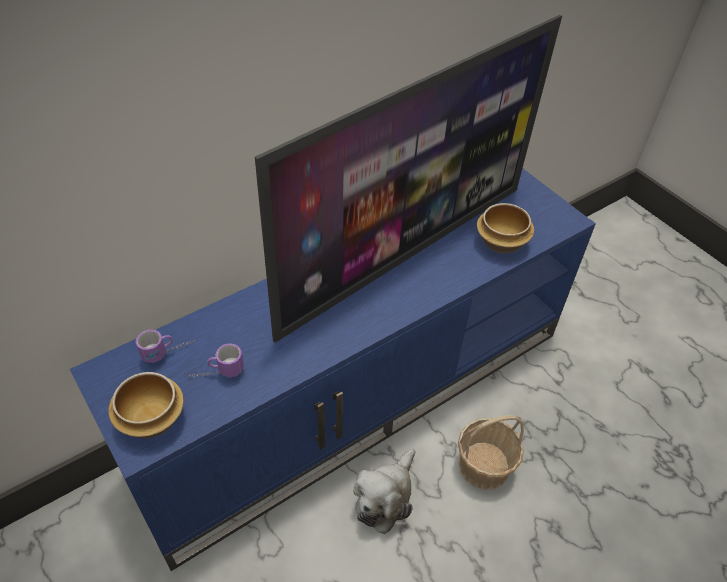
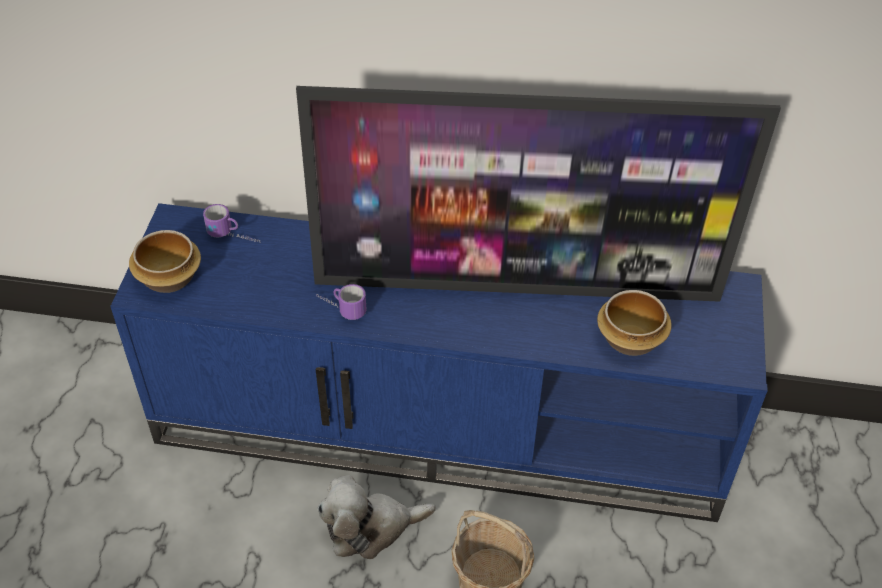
camera: 45 degrees right, 0 degrees up
(216, 373) = (248, 278): mug -> mug (340, 308)

